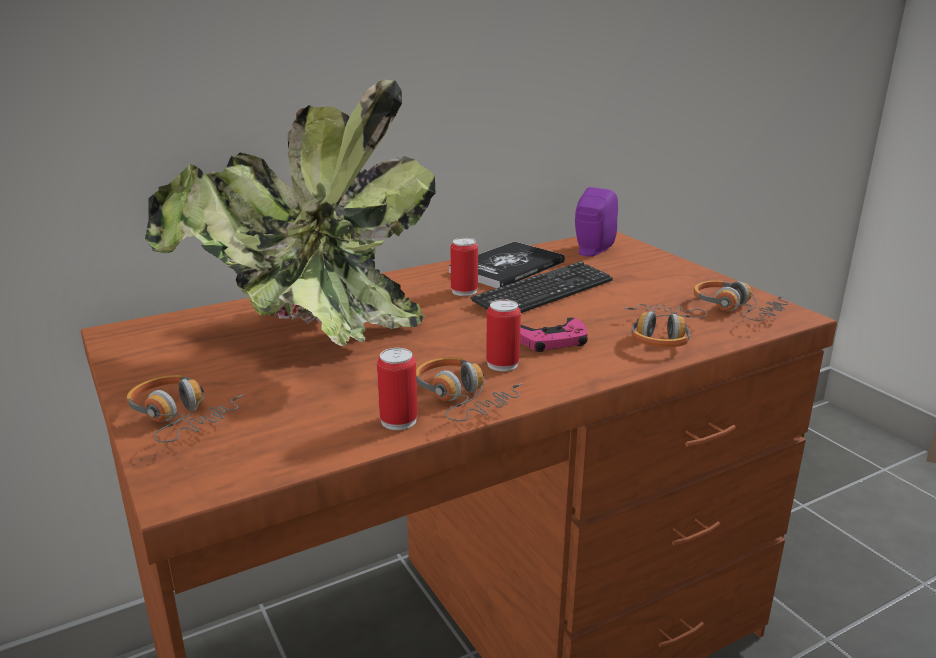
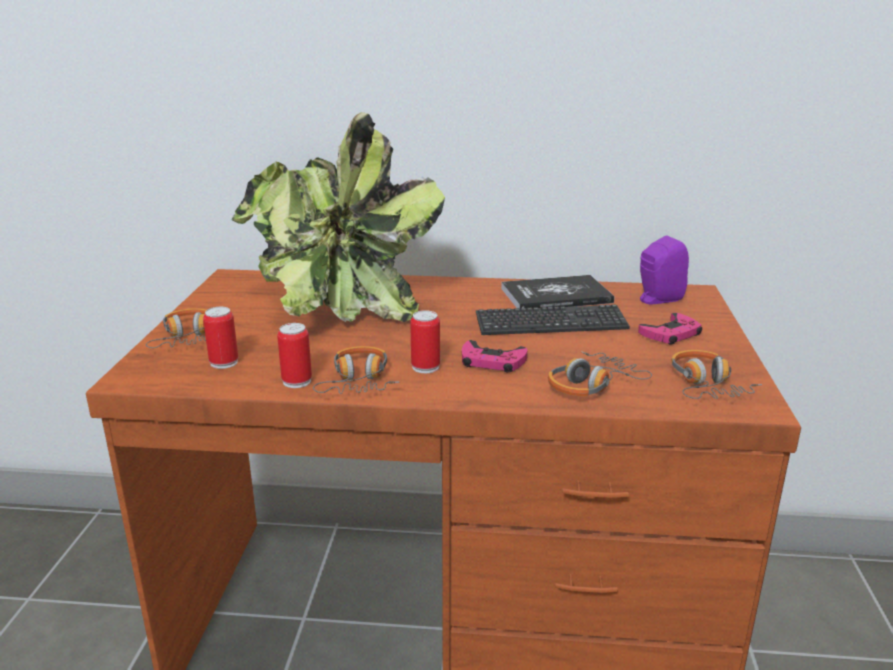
camera: 35 degrees right, 0 degrees up
(464, 291) = (489, 306): can -> can (224, 362)
(647, 276) = (671, 334): none -> pink game controller

